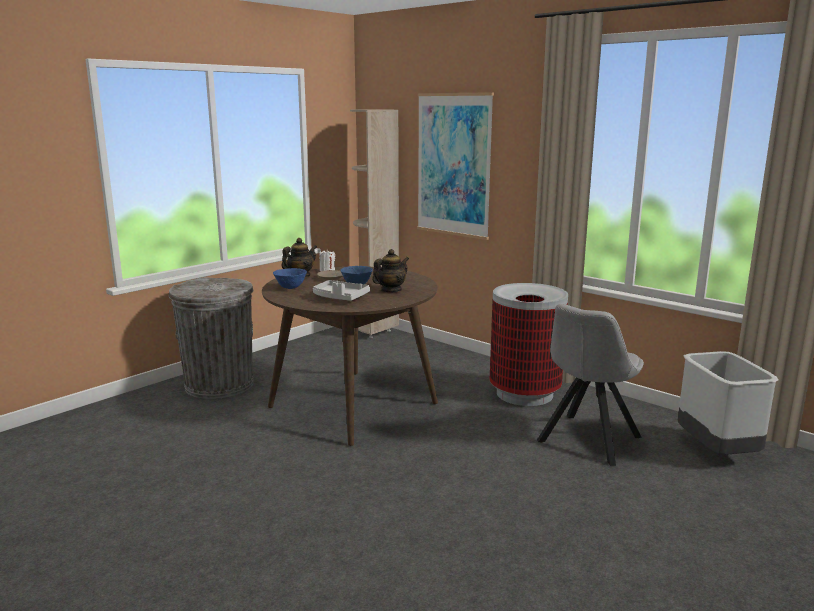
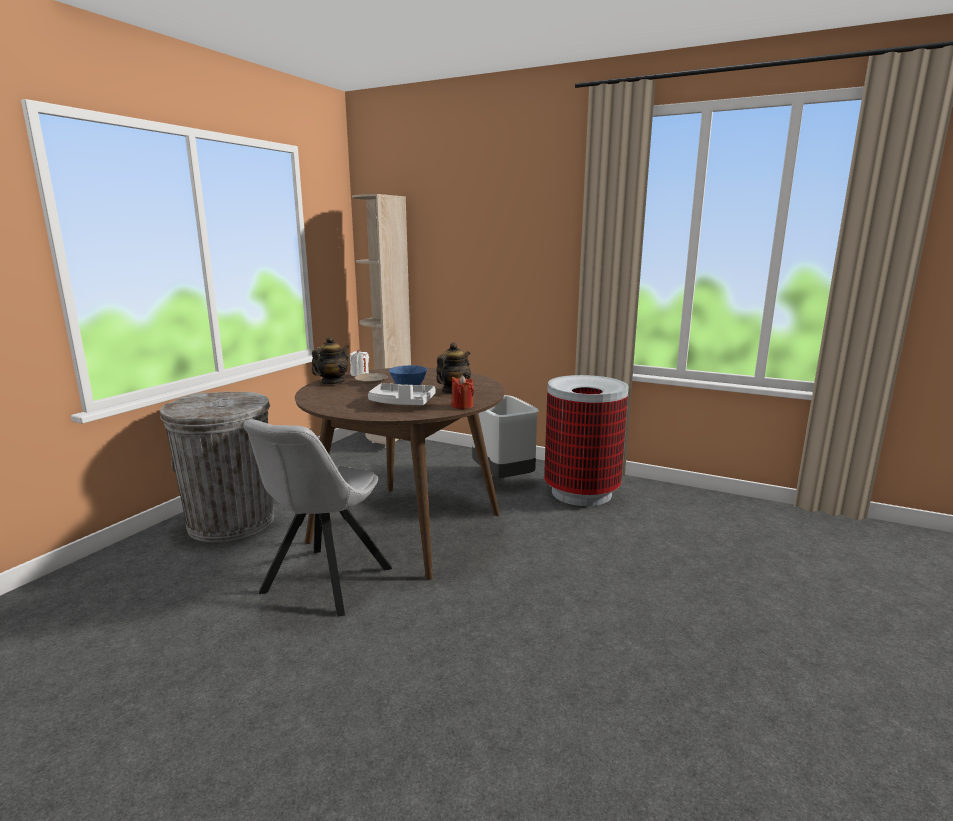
camera: 15 degrees left, 0 degrees up
(290, 287) = (330, 396): blue bowl -> none
(386, 303) = (462, 406): none -> red candle
(453, 165) = (475, 255): picture -> none
(588, 440) = (676, 536): grey chair -> grey chair (325, 582)
(717, 451) = (801, 532): grey trash can -> grey trash can (503, 478)

